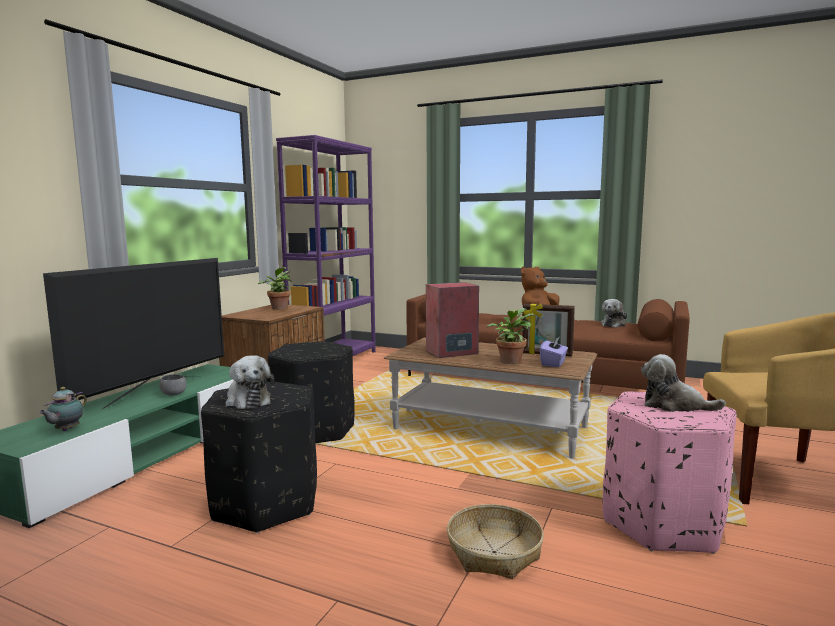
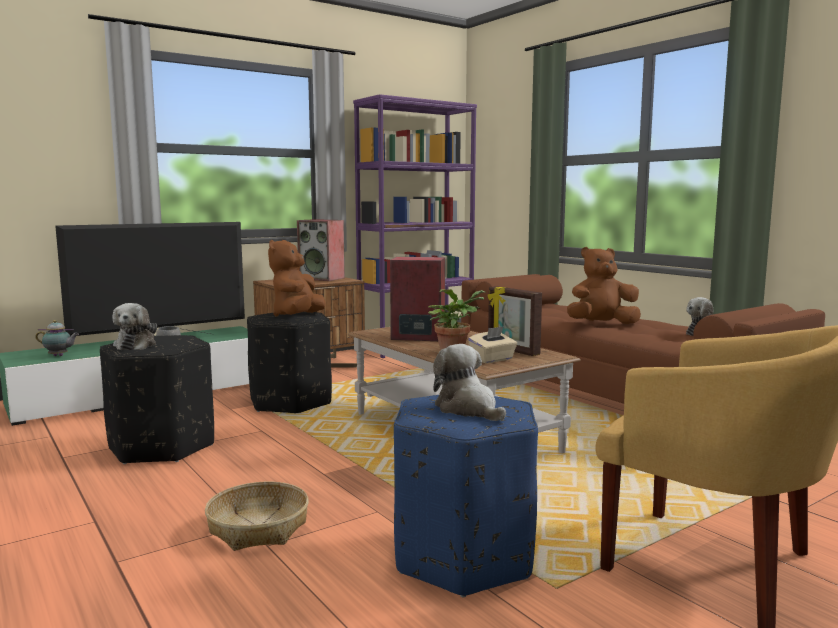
camera: 30 degrees right, 0 degrees up
(66, 430) = (59, 356): teapot -> teapot turned 135 degrees counterclockwise
(279, 308) = (322, 278): potted plant -> speaker
(322, 348) = (297, 317): none -> brown plush toy
(553, 363) = (492, 359): purple tissue box -> beige tissue box
(663, 523) = (463, 556): pink ottoman -> blue ottoman

